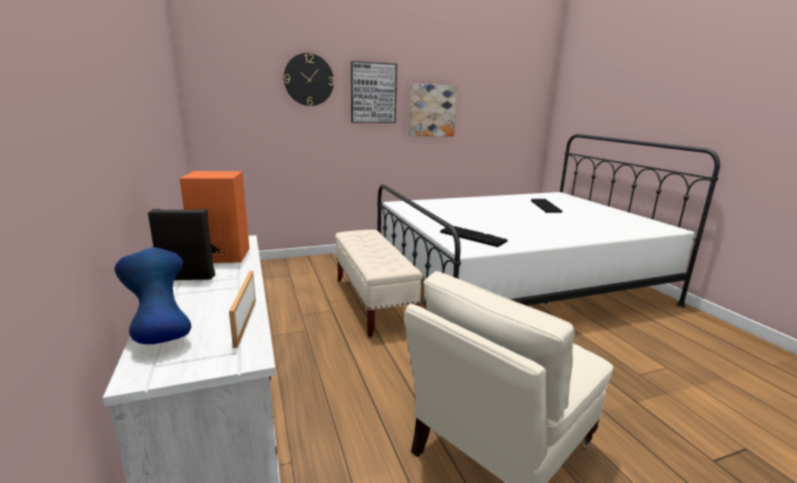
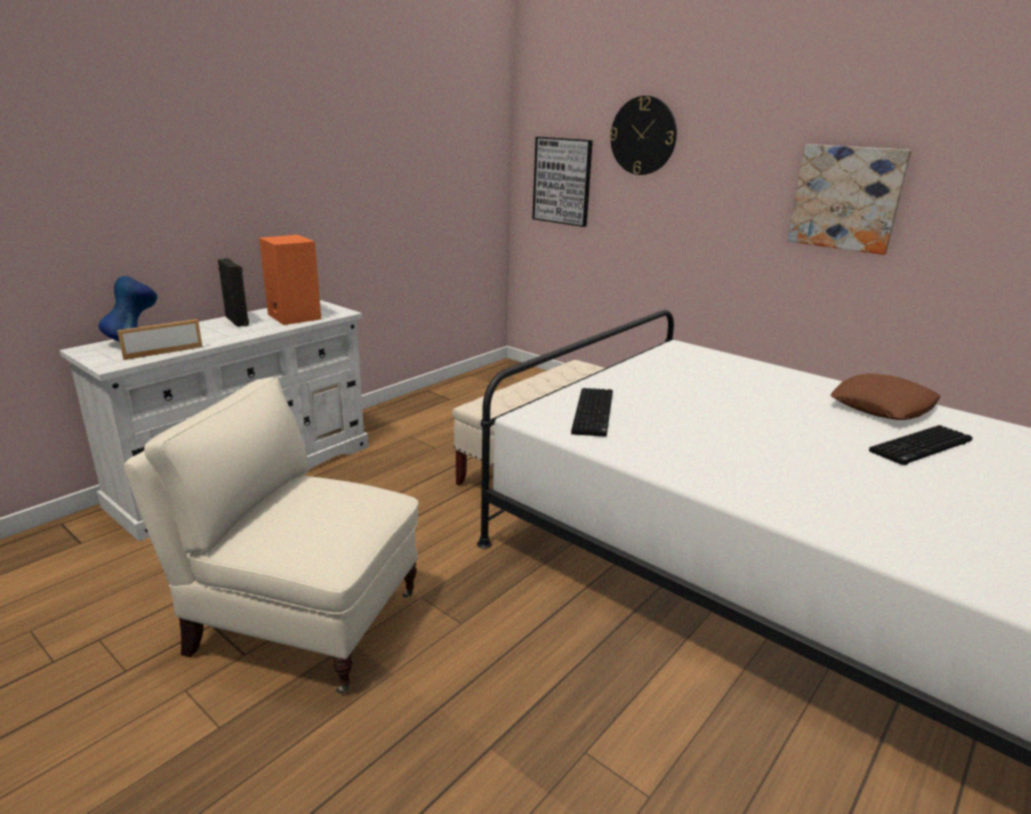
camera: 60 degrees right, 5 degrees up
(373, 93) = (736, 159): picture -> picture (562, 181)
(504, 200) = (882, 406): none -> brown pillow

